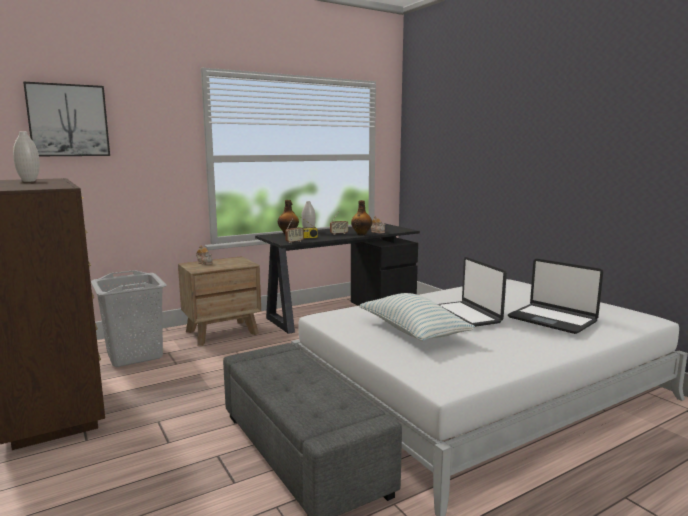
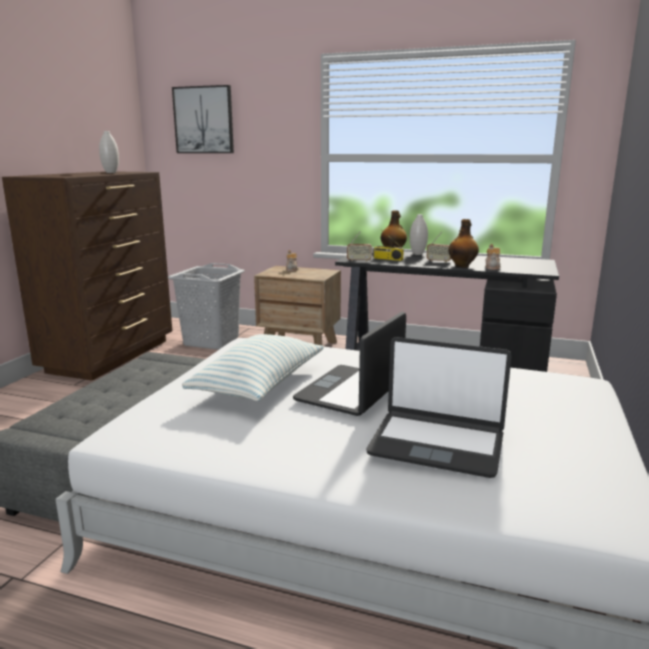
camera: 50 degrees right, 5 degrees up
(552, 319) = (437, 444): laptop -> laptop turned 75 degrees counterclockwise

